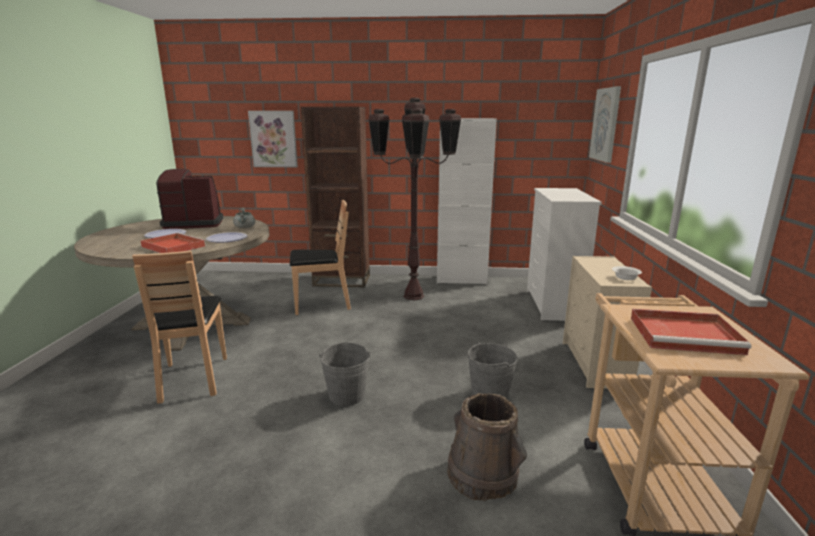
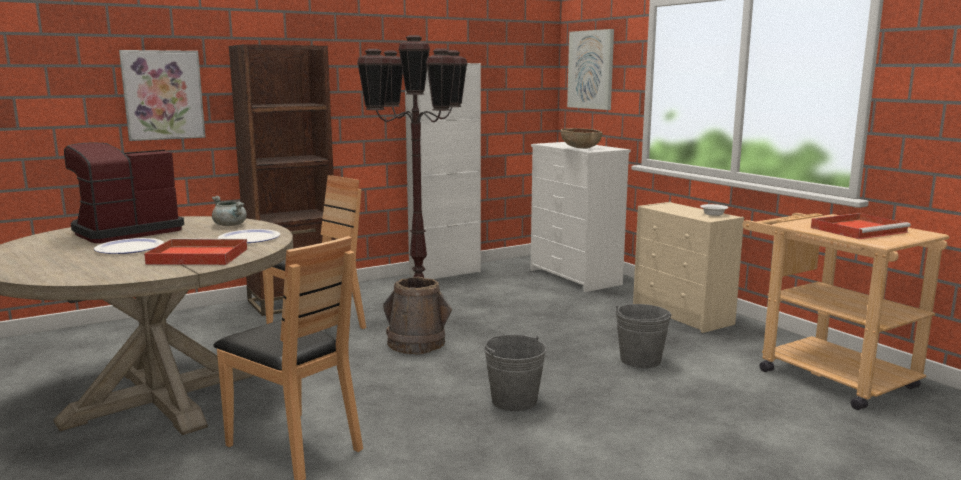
camera: 35 degrees left, 5 degrees down
(483, 474) = (726, 413): brown bucket -> brown bucket (416, 344)
(557, 196) = (580, 148): none -> brown bowl

